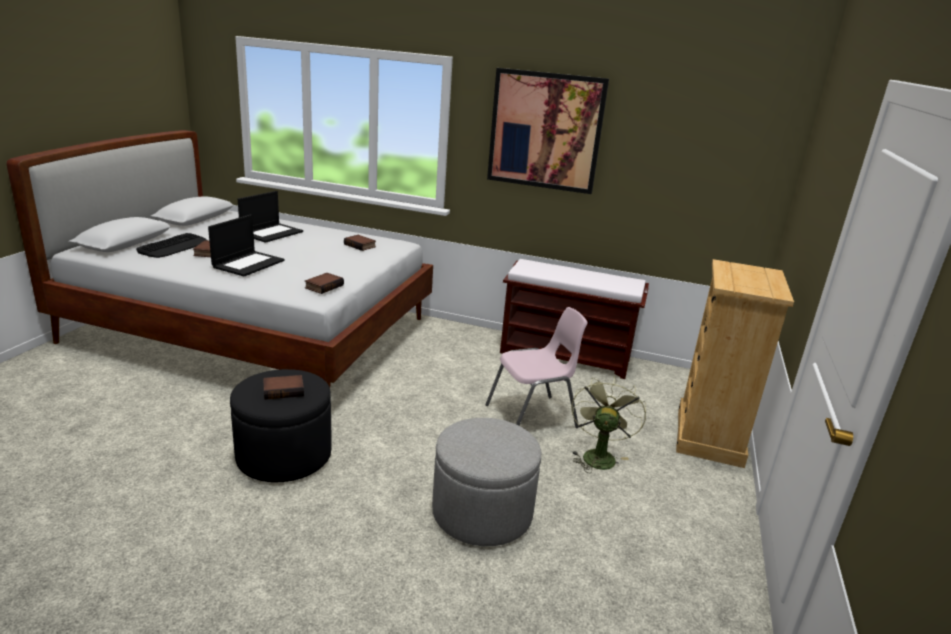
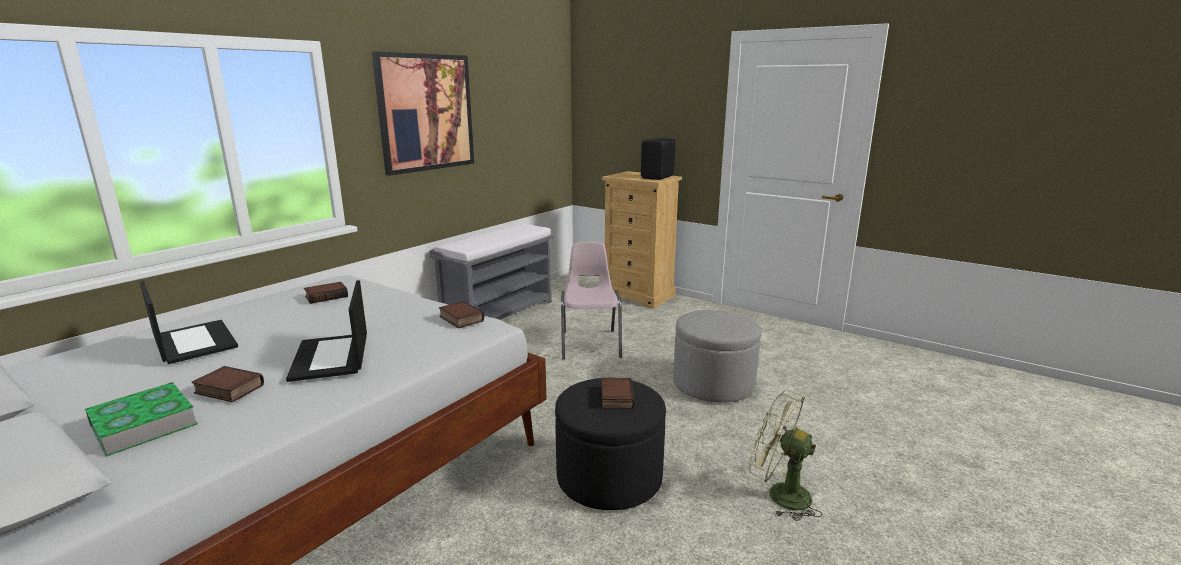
camera: 70 degrees left, 5 degrees down
(174, 246) = (144, 424): keyboard -> book
(248, 263) = (331, 357): laptop -> laptop turned 150 degrees counterclockwise
(566, 356) = (499, 313): brown bench -> grey bench
(598, 455) = (650, 331): green fan -> green fan (779, 494)
(757, 287) = (658, 177): none -> black speaker

